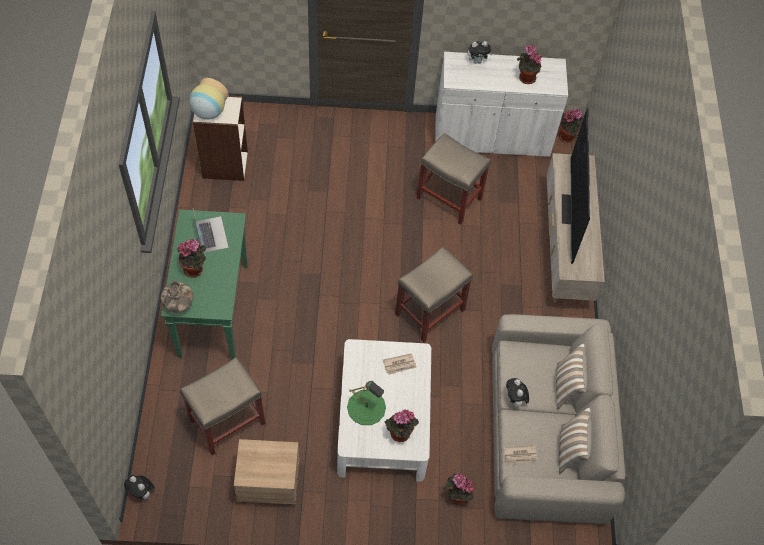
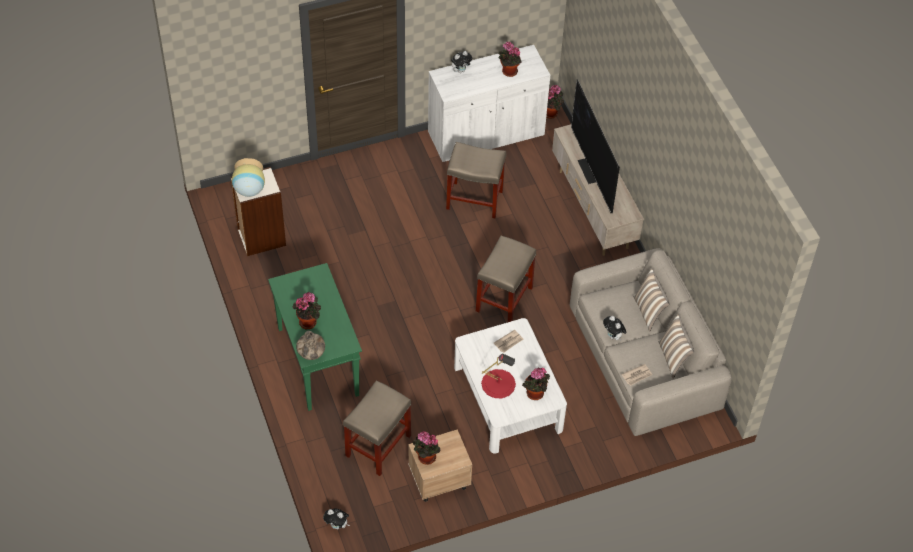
camera: 20 degrees left, 5 degrees down
(211, 234) = (307, 289): laptop -> none
(366, 407) = (498, 383): green table lamp -> red table lamp
(456, 496) = (595, 433): potted plant -> potted plant (425, 458)

